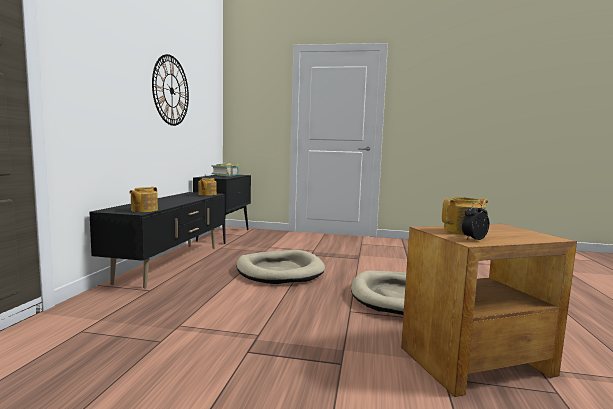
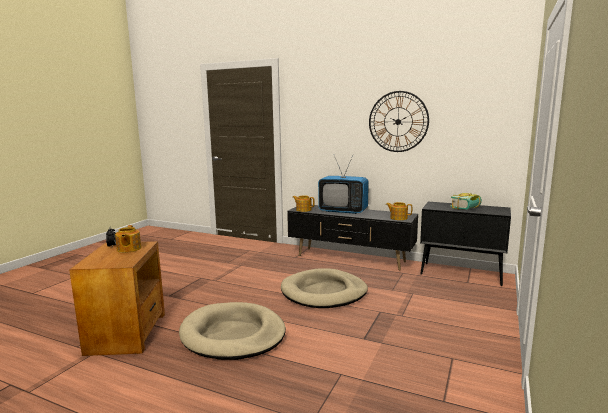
camera: 105 degrees right, 5 degrees up
(165, 202) = (343, 211): none -> television

